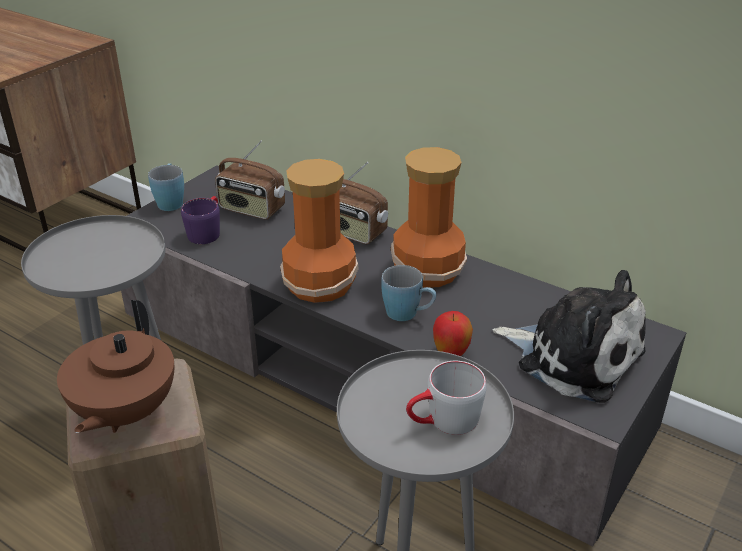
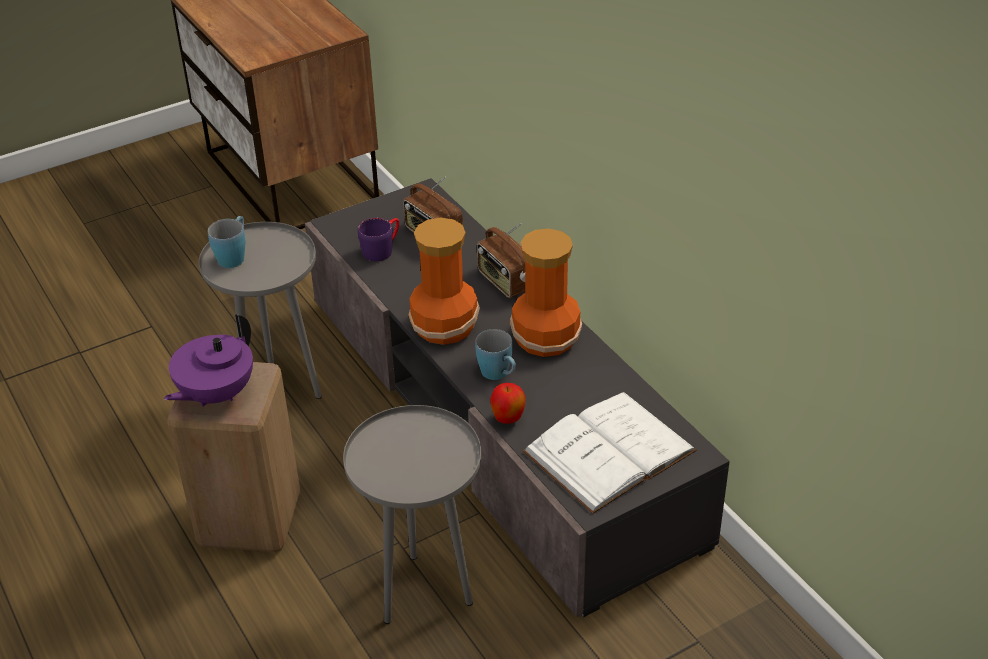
camera: 25 degrees right, 5 degrees up
(124, 413) = (215, 394): brown teapot -> purple teapot
(171, 201) = (369, 209): blue mug -> blue mug (234, 256)
(443, 422) = (420, 467): grey mug -> none
(573, 355) = (609, 451): plush toy -> white book

